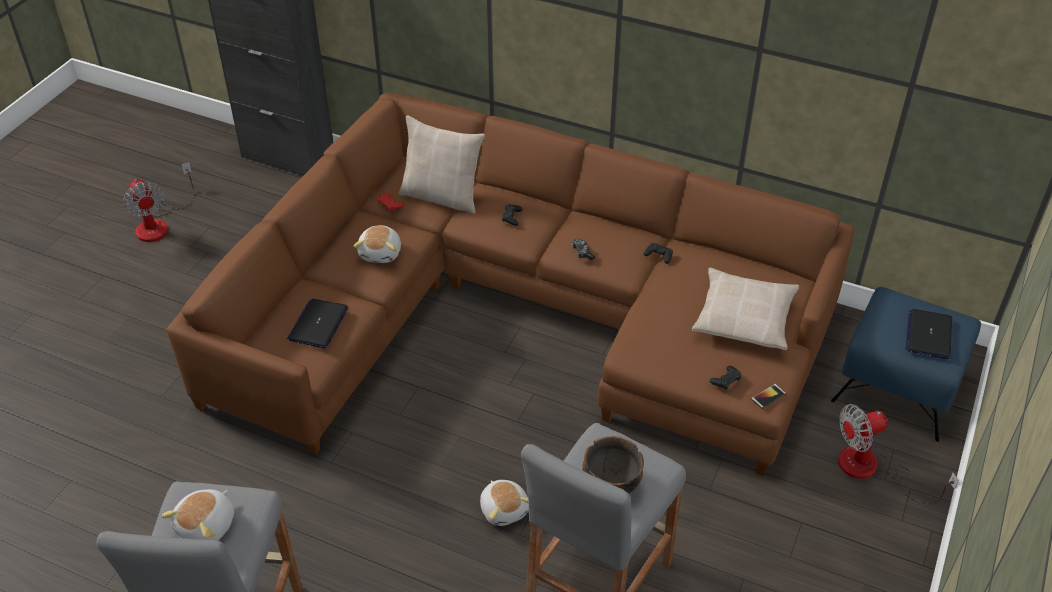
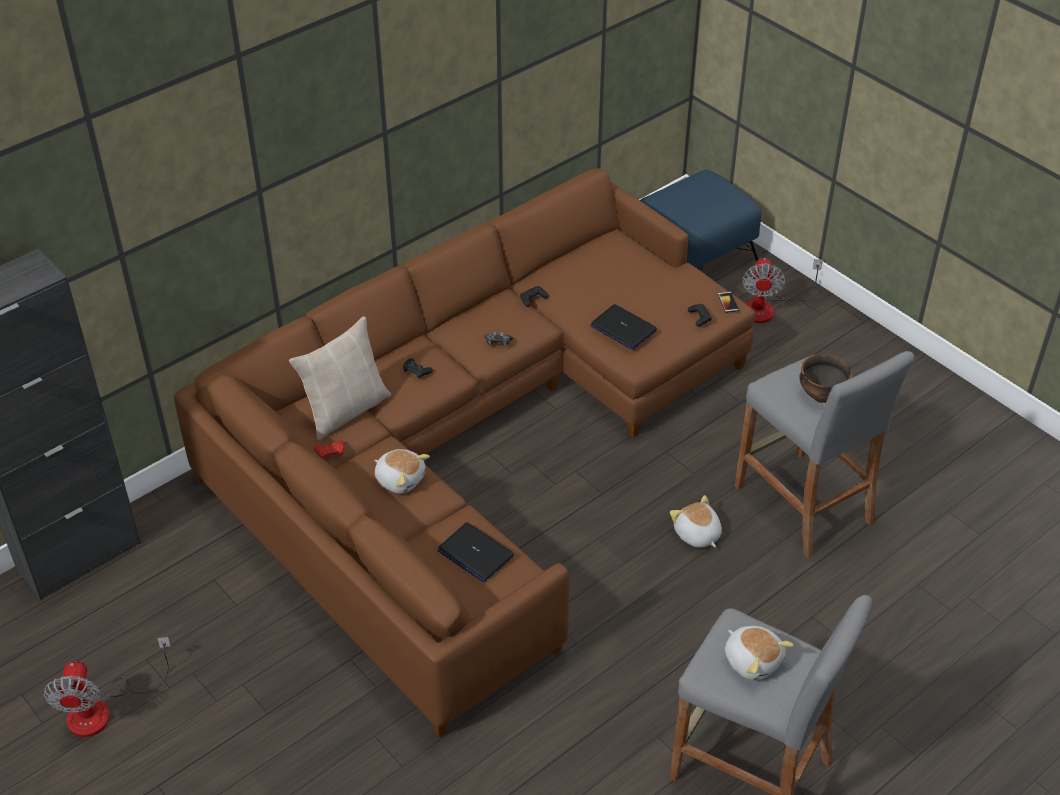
camera: 65 degrees left, 0 degrees up
(159, 224) = (103, 709): fan -> fan turned 90 degrees clockwise
(504, 509) = (697, 534): plush toy -> plush toy turned 120 degrees counterclockwise
(744, 317) = (641, 278): beige pillow -> none
(928, 334) = (712, 197): laptop -> laptop (623, 328)

